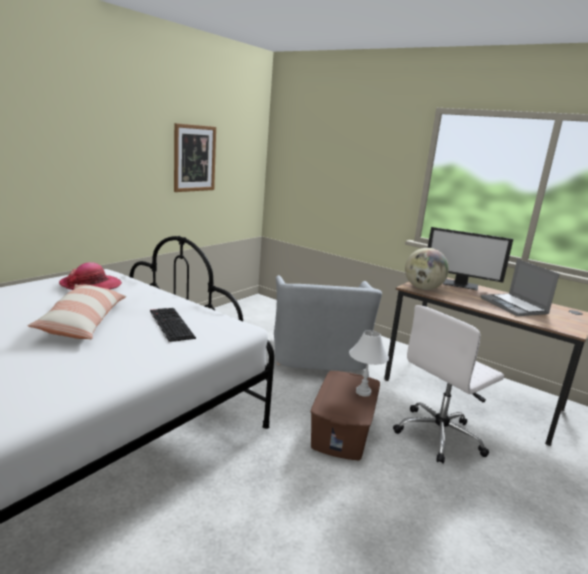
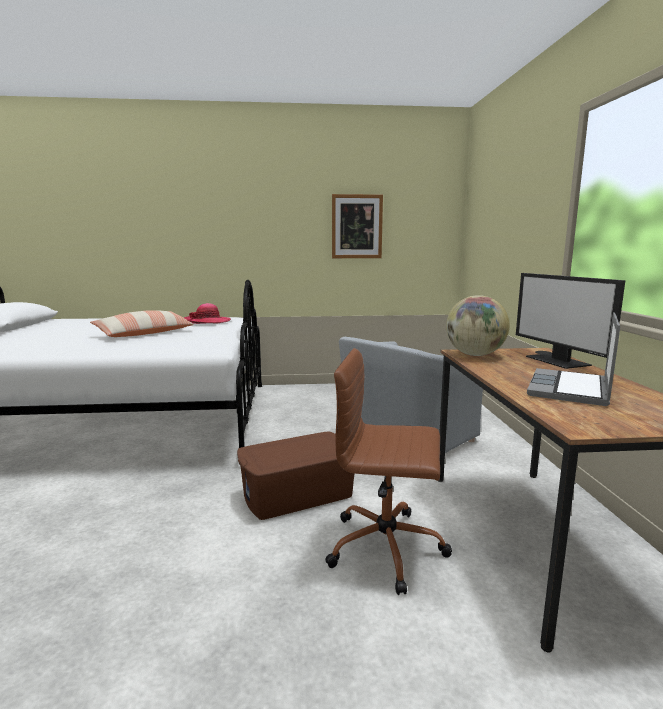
camera: 50 degrees right, 5 degrees down
(170, 324) = (180, 342): keyboard -> none
(363, 392) = (315, 454): white table lamp -> none
(439, 435) = (388, 548): white office chair -> brown office chair

